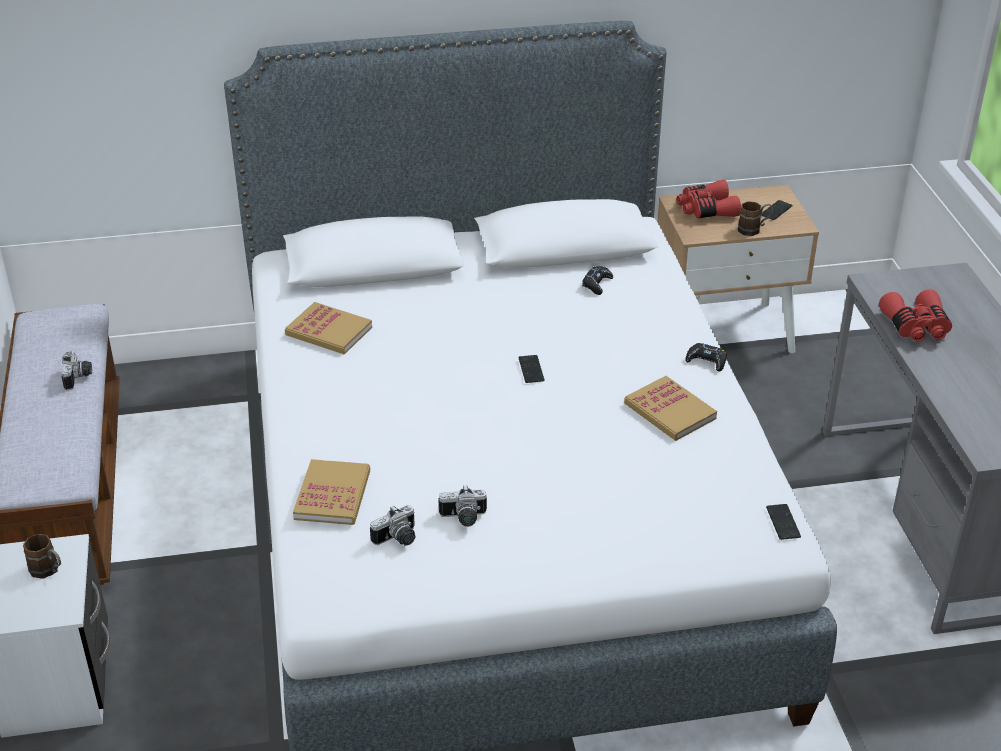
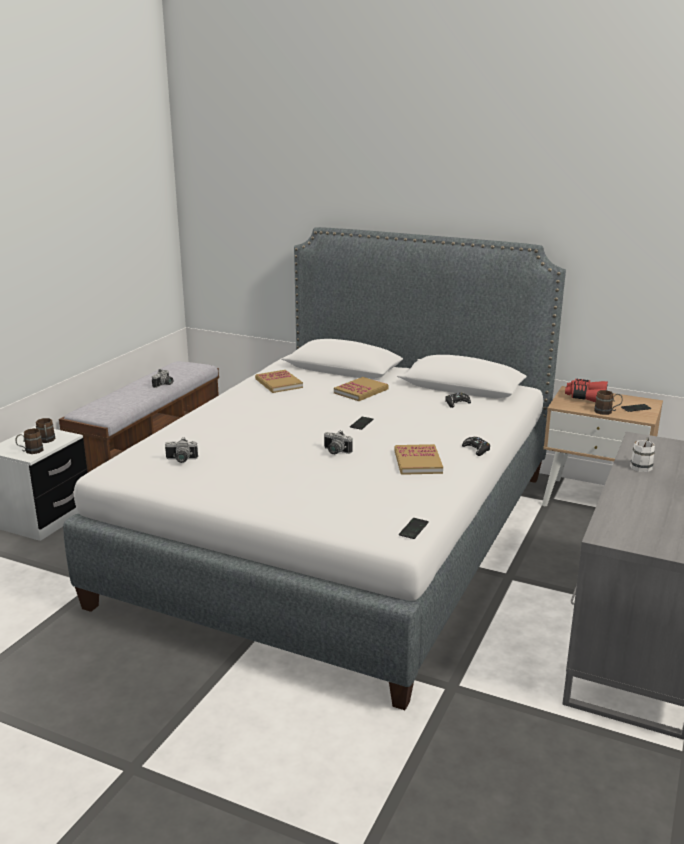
camera: 35 degrees right, 15 degrees down
(53, 603) = (30, 451): none -> brown mug
(332, 495) = (179, 436): book -> book (361, 391)
(463, 518) = (226, 464): camera -> camera (335, 452)
(916, 327) = (642, 465): red binoculars -> white mug

